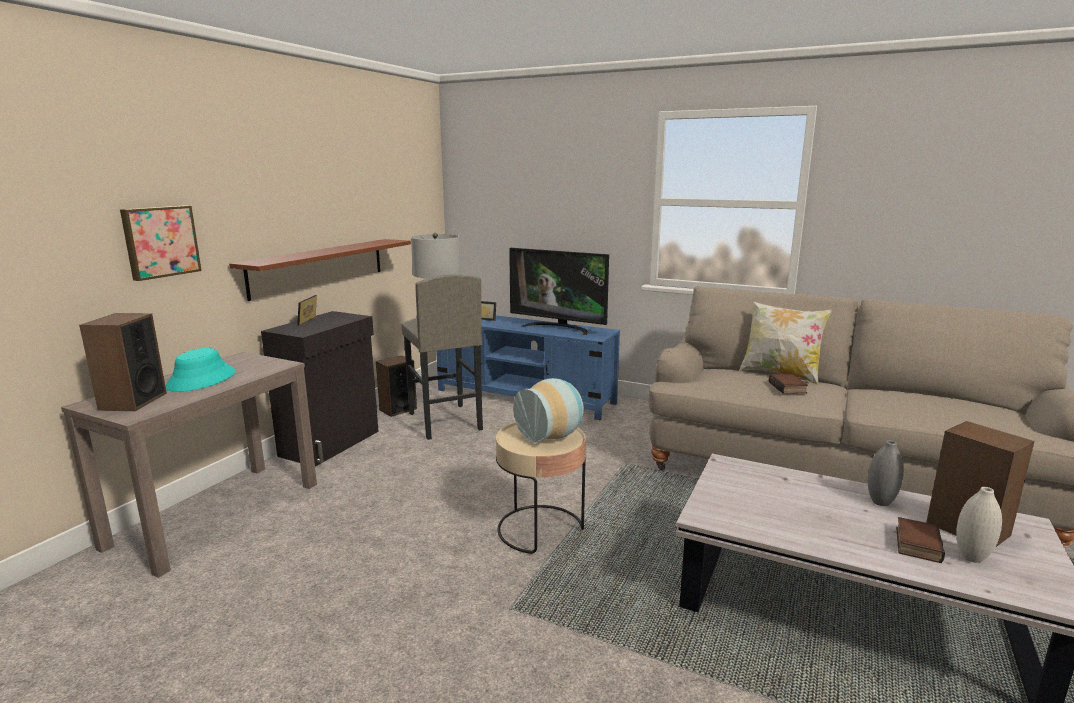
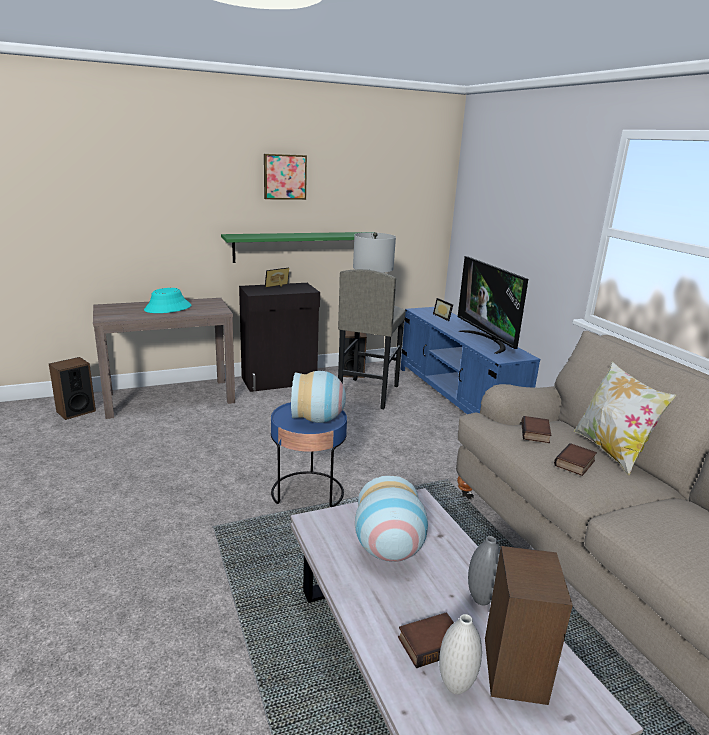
camera: 40 degrees right, 5 degrees up
(132, 401) = (119, 311): speaker -> speaker (76, 411)
(160, 241) = (170, 213): picture -> picture (284, 176)
(319, 267) = (301, 246): brown shelf -> green shelf
(540, 529) = (308, 492): beige side table -> blue side table
(731, 378) = (536, 433): none -> book
(783, 506) = (388, 551): none -> vase

